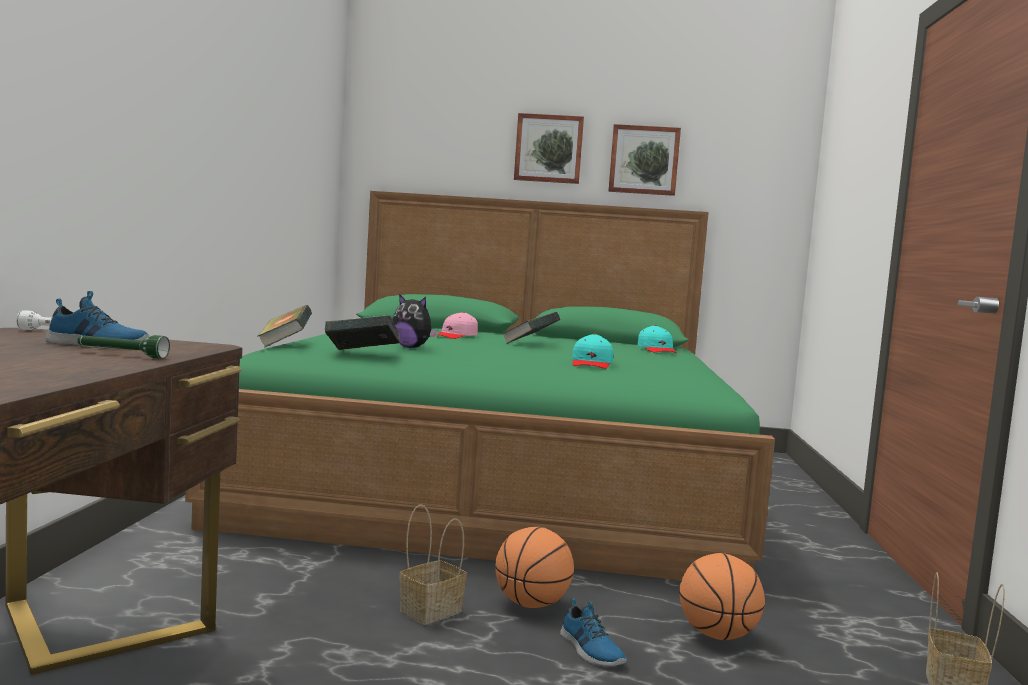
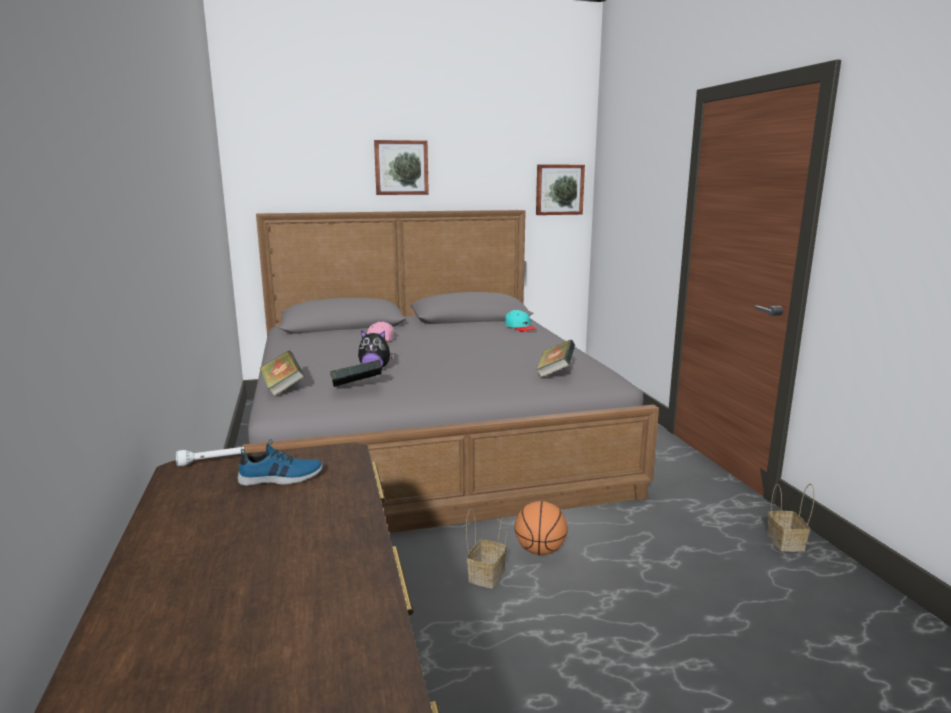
camera: 20 degrees left, 10 degrees up
(121, 355) = (327, 490): green flashlight -> none
(499, 476) = (426, 438): green bed -> grey bed
(529, 344) = (439, 341): book -> book (555, 372)
(590, 650) = (600, 576): shoe -> none
(591, 364) = (511, 362): turquoise cap -> none
(644, 160) = (474, 172): picture -> picture (559, 189)
(717, 635) = (655, 542): basketball -> none

